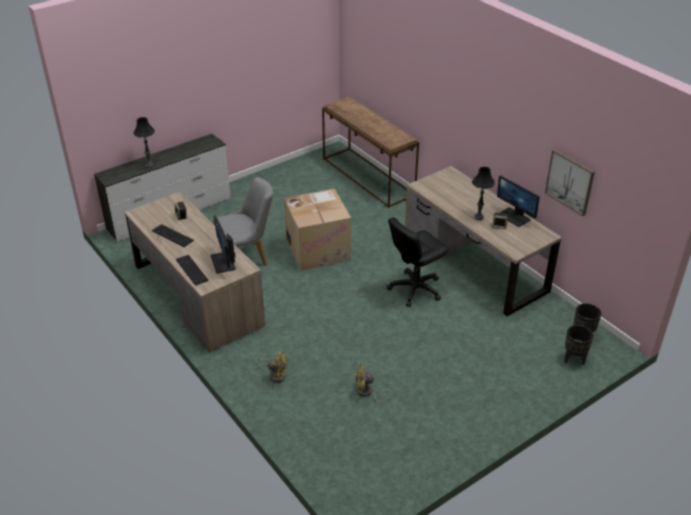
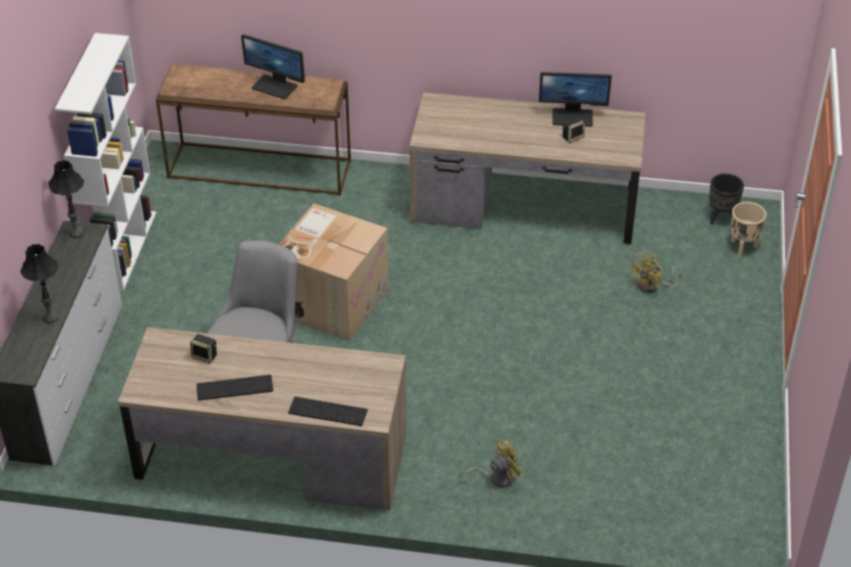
camera: 45 degrees left, 5 degrees up
(223, 262) = (350, 376): monitor -> monitor (275, 86)
(264, 177) = (124, 249): none -> white bookcase
(367, 393) = (612, 424): yellow fan -> yellow fan (652, 286)
(415, 289) = (503, 276): black office chair -> none
(479, 217) = (539, 139): black table lamp -> black table lamp (76, 233)
(570, 182) = (646, 39): picture -> none
(574, 359) = (742, 247): black planter -> beige planter

